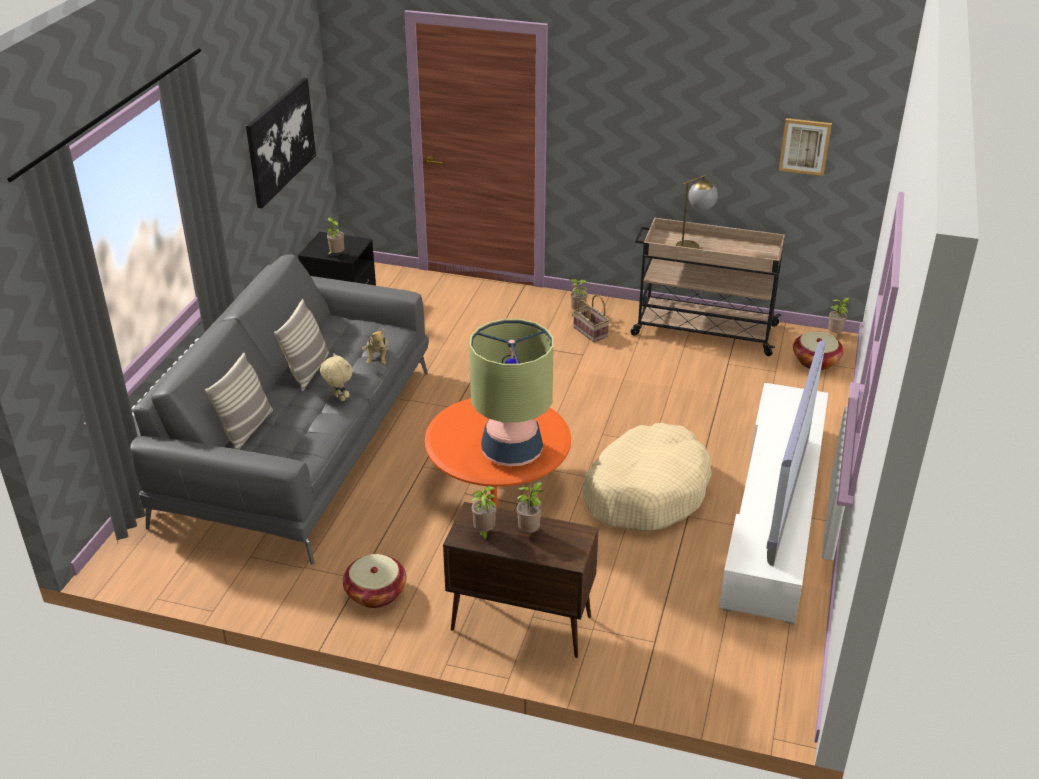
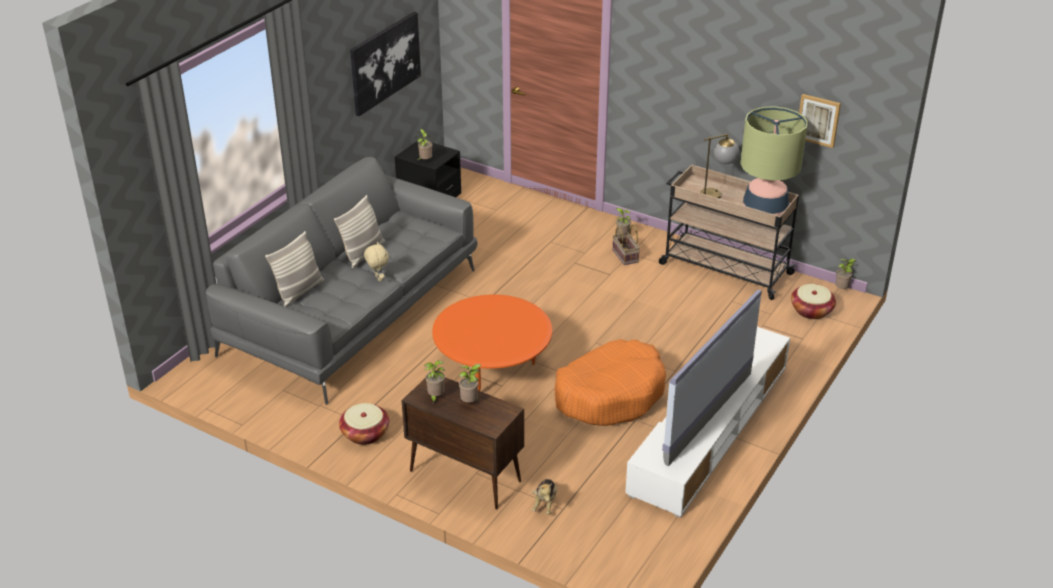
camera: 15 degrees right, 0 degrees up
(377, 358) = (421, 251): plush toy -> plush toy (545, 503)
(512, 452) = (497, 342): table lamp -> table lamp (765, 208)
(646, 491) = (610, 394): beige dog bed -> orange dog bed

